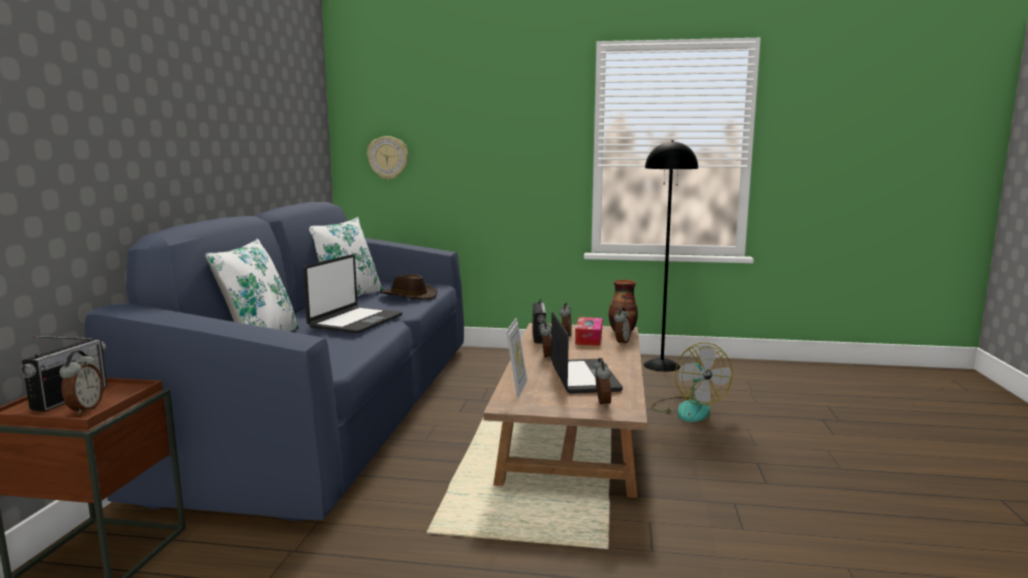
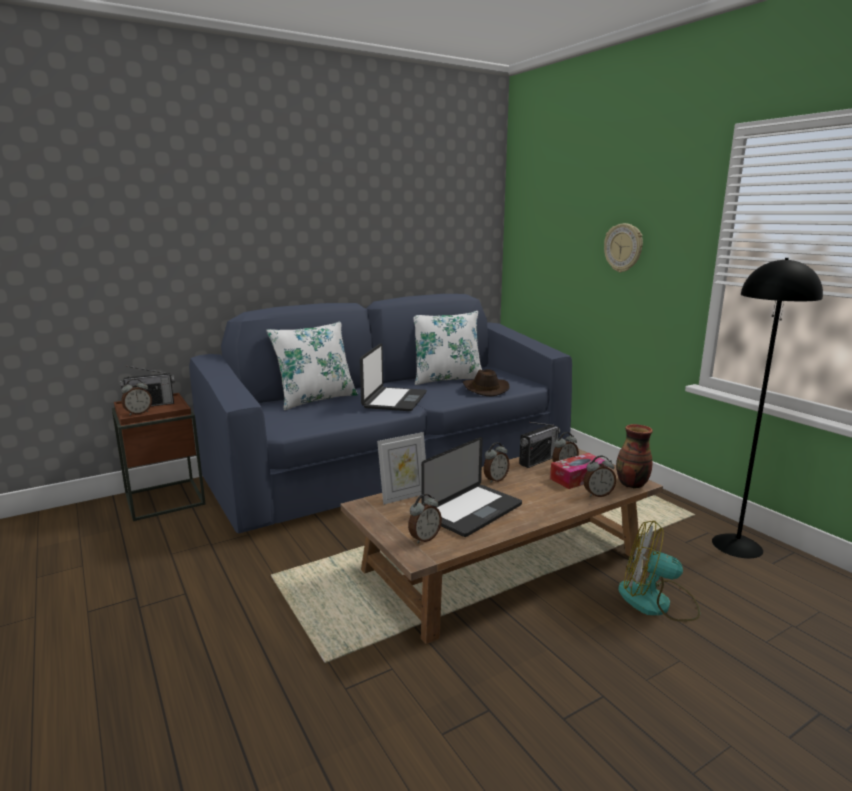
camera: 50 degrees right, 5 degrees up
(355, 321) = (394, 400): laptop -> laptop turned 60 degrees counterclockwise
(388, 157) = (537, 256): wall clock -> wall clock (623, 248)
(687, 409) = (657, 602): fan -> fan turned 75 degrees clockwise

